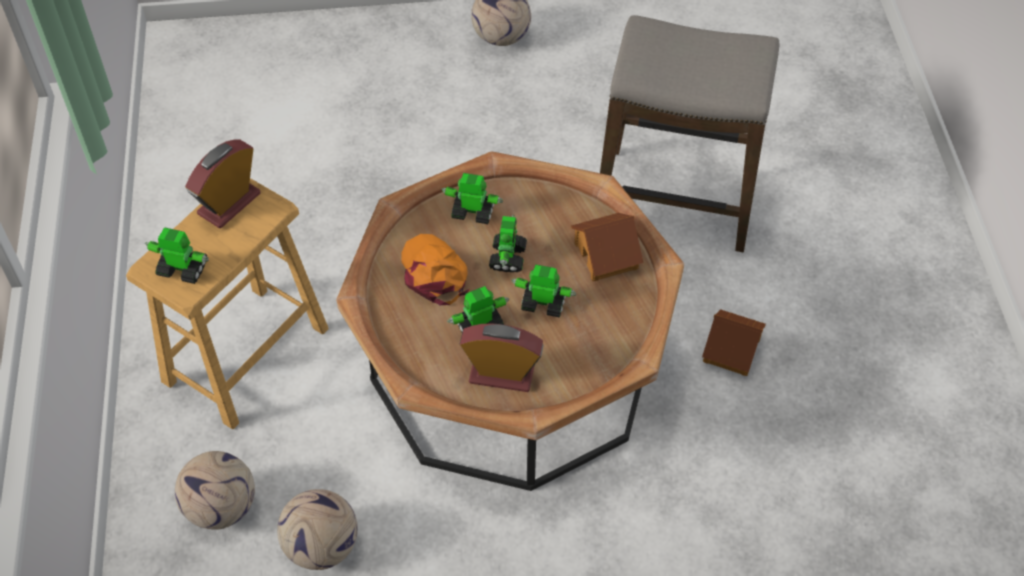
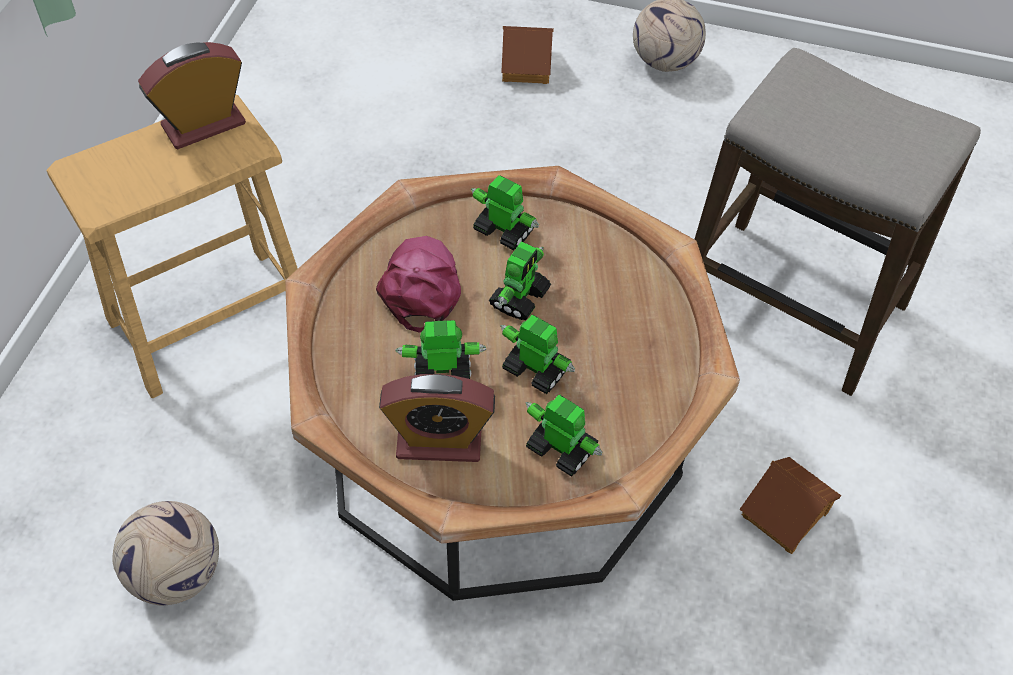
camera: 20 degrees right, 0 degrees up
(182, 268) = (108, 181): toy robot -> toy robot (560, 448)
(221, 506) = (92, 483): football -> none
(434, 273) = (421, 288): orange cap -> pink cap
(501, 374) = (439, 441): alarm clock -> alarm clock turned 150 degrees clockwise
(607, 255) = (645, 336): toy house -> toy house (527, 66)

